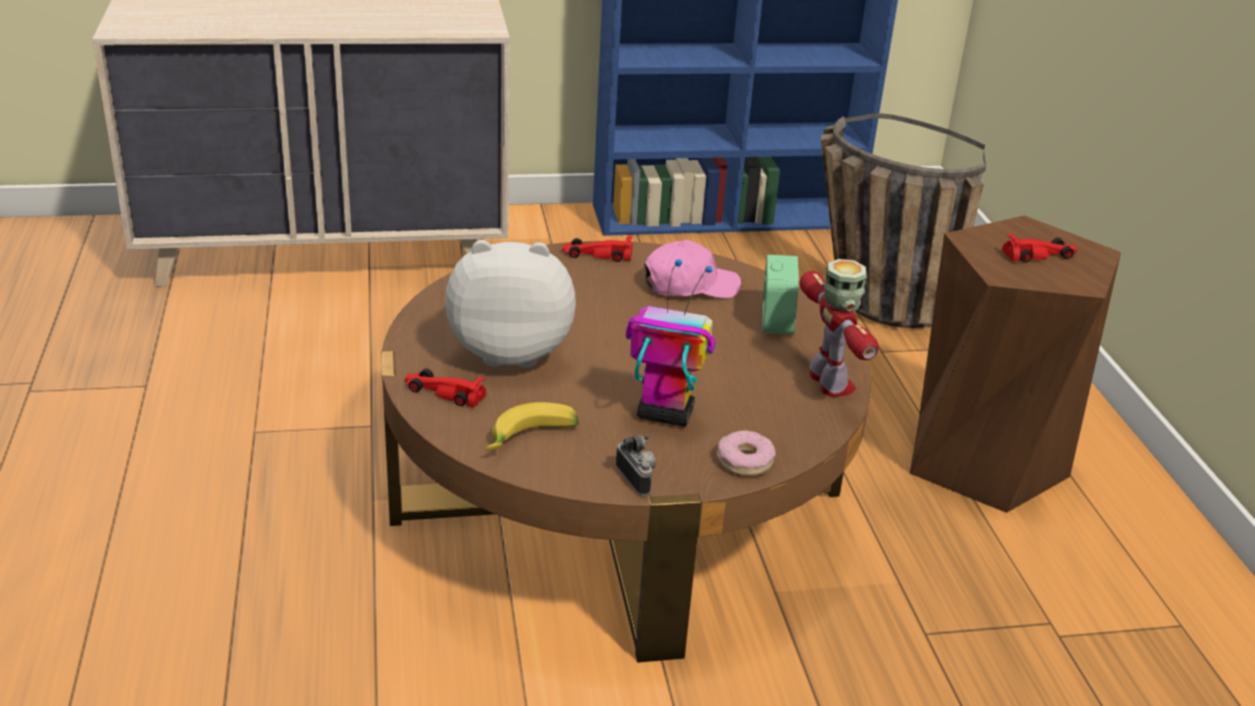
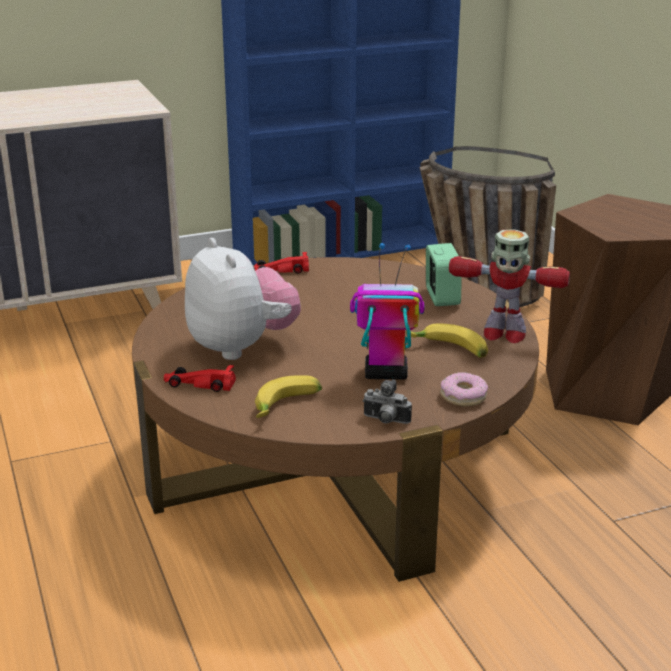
camera: 10 degrees left, 5 degrees down
(511, 351) = (241, 347): plush toy -> plush toy turned 75 degrees clockwise
(638, 478) = (385, 421): camera -> camera turned 150 degrees clockwise
(690, 286) = (363, 282): pink cap -> none
(754, 396) = (449, 350): none -> banana
(830, 383) = (503, 333): toy robot -> toy robot turned 135 degrees clockwise
(1040, 255) = (633, 217): red toy car -> none

